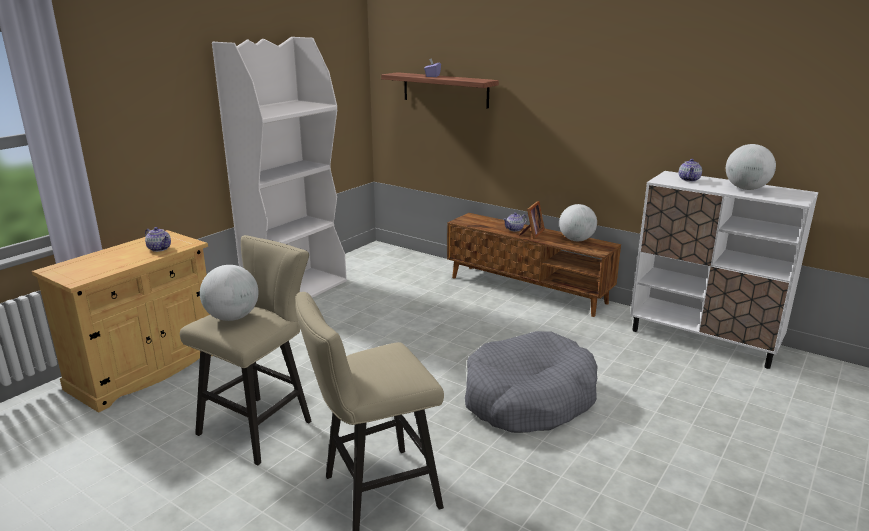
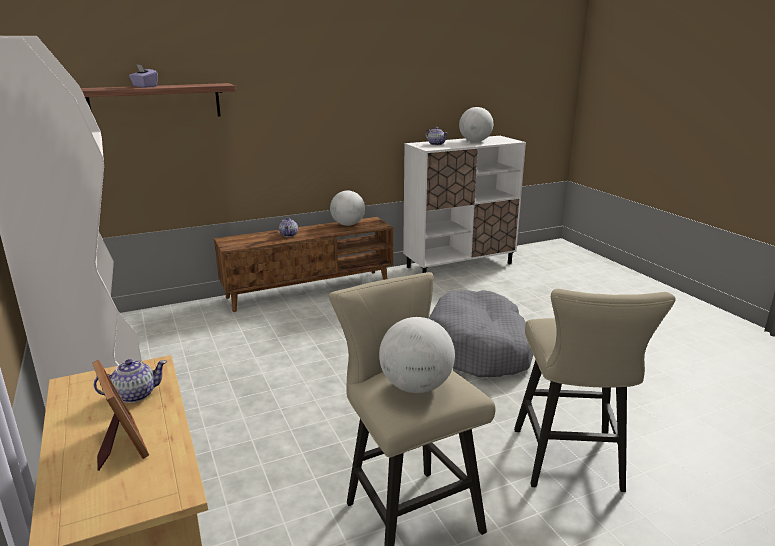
camera: 60 degrees left, 0 degrees up
(532, 233) = (309, 232): picture frame -> picture frame (120, 444)

